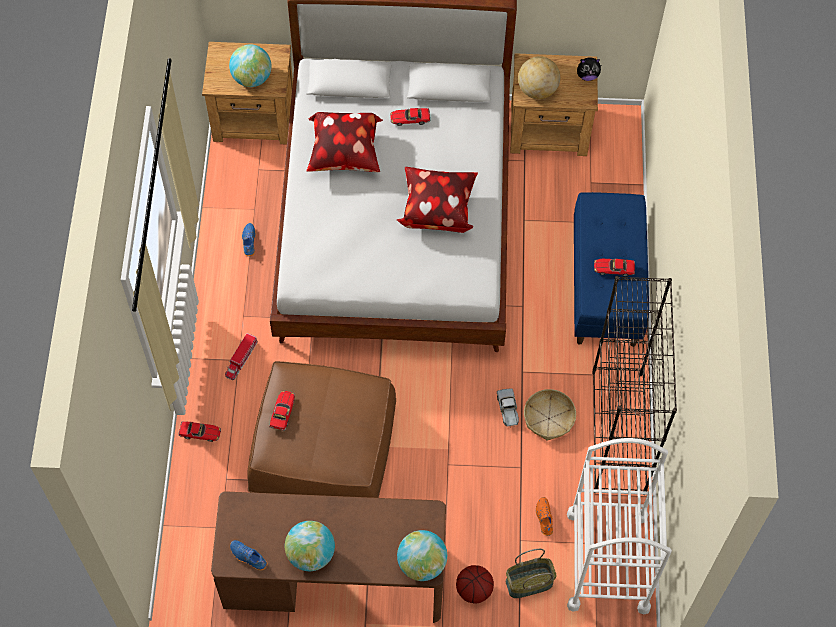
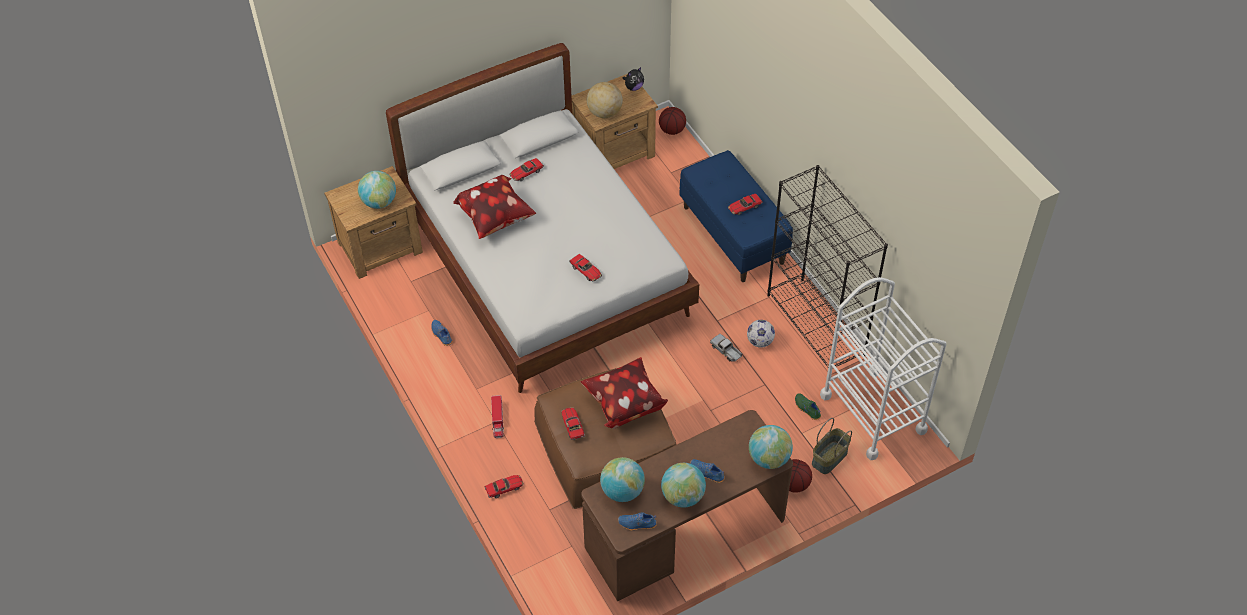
camera: 30 degrees left, 10 degrees down
(258, 515) = (622, 491): none -> globe
(350, 543) = (706, 473): none -> blue shoe
(393, 259) = (586, 271): none -> toy car
(437, 209) = (593, 222): pillow -> pillow (623, 403)
(543, 518) = (806, 409): orange shoe -> green shoe
(548, 418) = (759, 342): basket -> football
(625, 135) = (672, 130): none -> basketball

